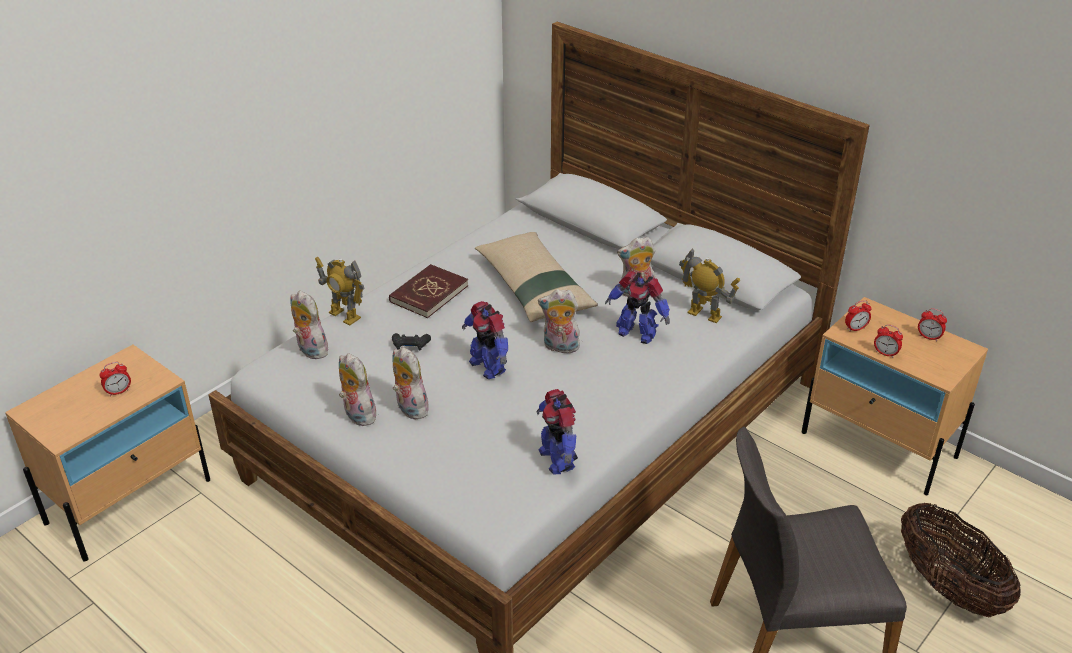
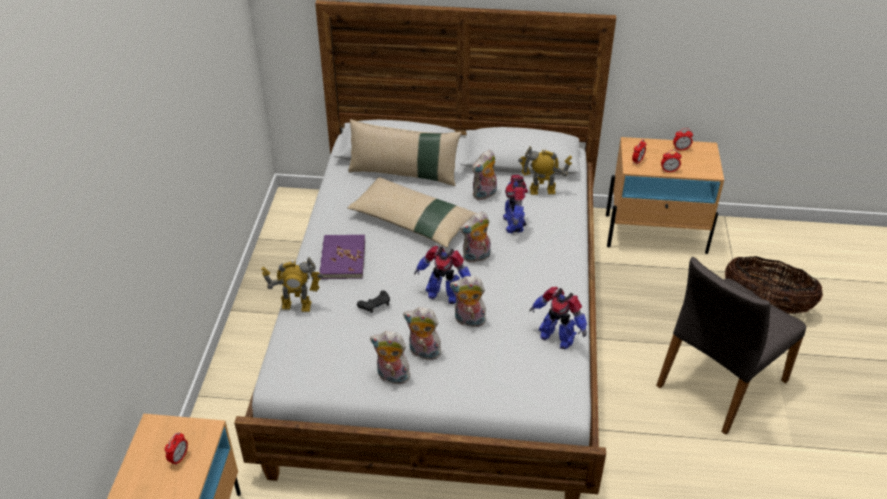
camera: 35 degrees left, 5 degrees up
(310, 350) = (301, 345): plush toy -> plush toy (468, 321)
(428, 294) = (342, 259): red book -> purple book
(574, 242) = (404, 173): none -> beige pillow
(636, 333) = (514, 223): toy robot -> toy robot turned 90 degrees clockwise

